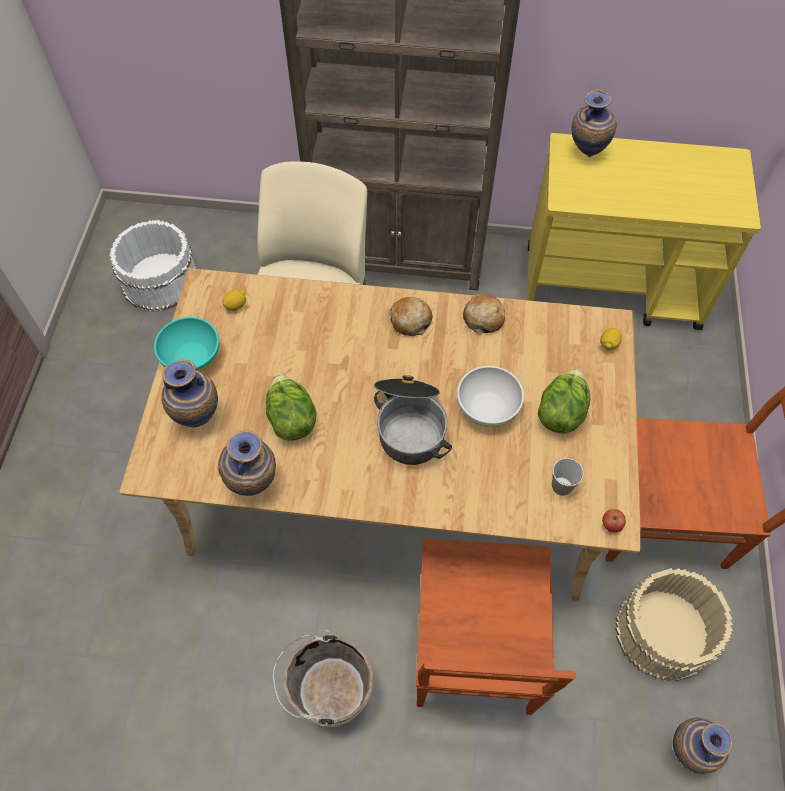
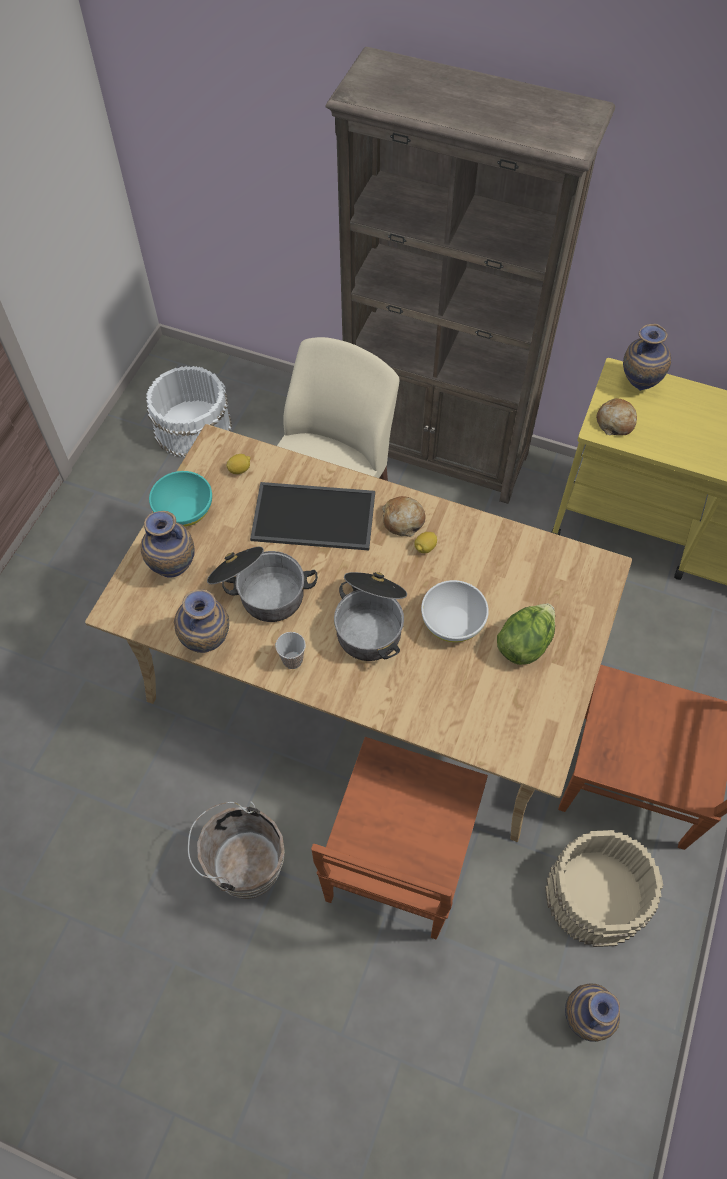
camera: 15 degrees right, 0 degrees up
(291, 419) = (260, 590): lettuce -> cooking pot
(322, 337) = (312, 518): none -> tray
(483, 318) = (476, 533): bread -> bread (615, 422)
(561, 486) = (501, 715): cup -> cup (292, 660)
(608, 344) = (595, 587): lemon -> lemon (425, 547)
(611, 524) = (539, 764): apple -> none

